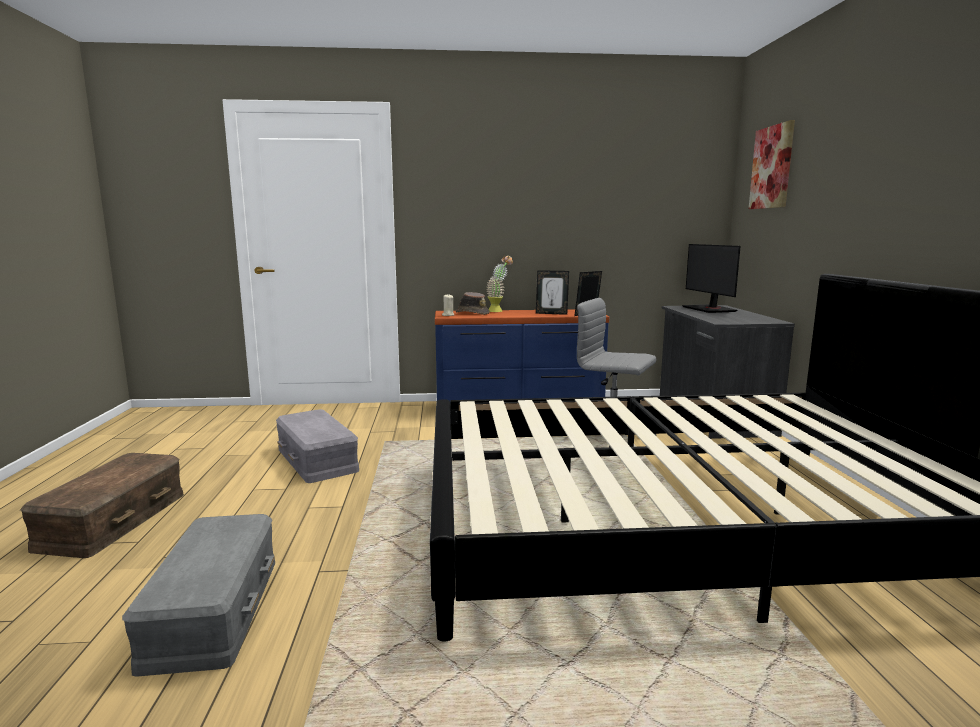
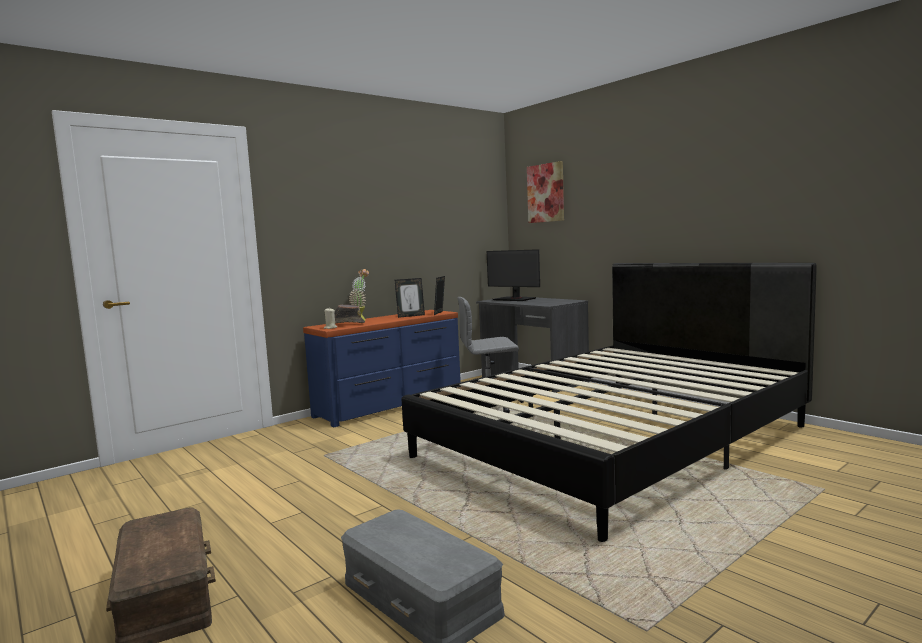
camera: 35 degrees left, 5 degrees down
(318, 459) = (287, 484): grey storage box -> none

